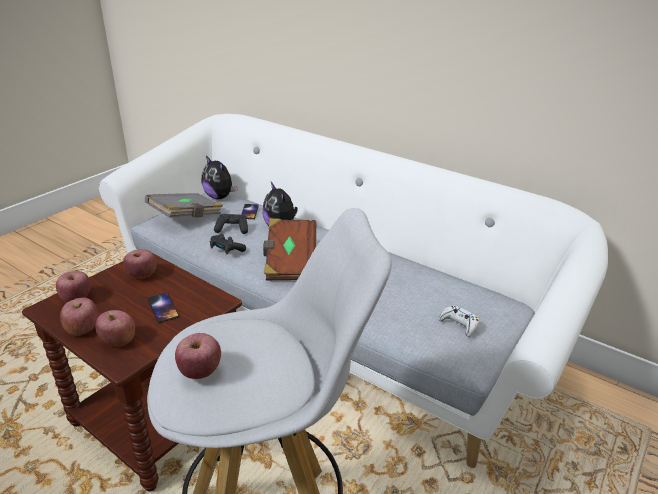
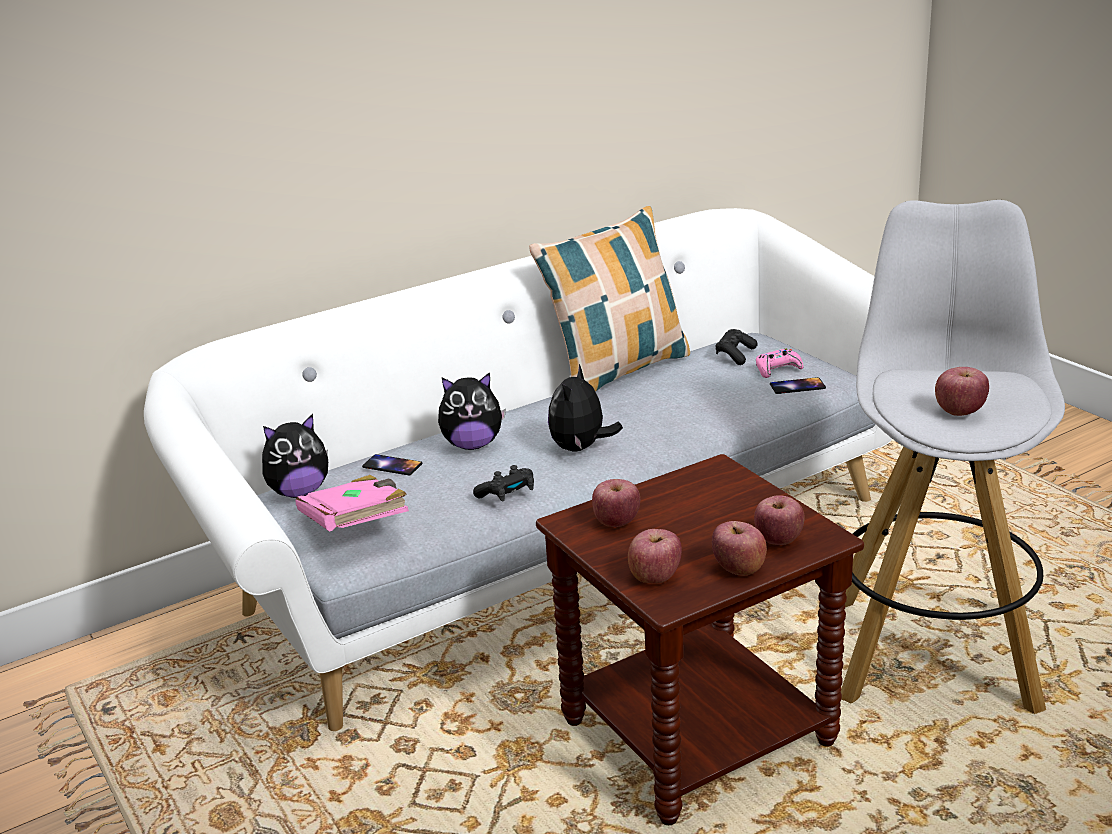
camera: 65 degrees left, 5 degrees down
(163, 308) = (714, 507): phone -> phone (797, 386)
(186, 217) = (356, 526): grey book -> pink book
(232, 229) = (443, 484): black game controller -> black game controller (735, 355)
(289, 262) = (581, 448): brown book -> plush toy
(406, 257) = (617, 372): none -> pillow
(459, 324) = (777, 369): white game controller -> pink game controller

